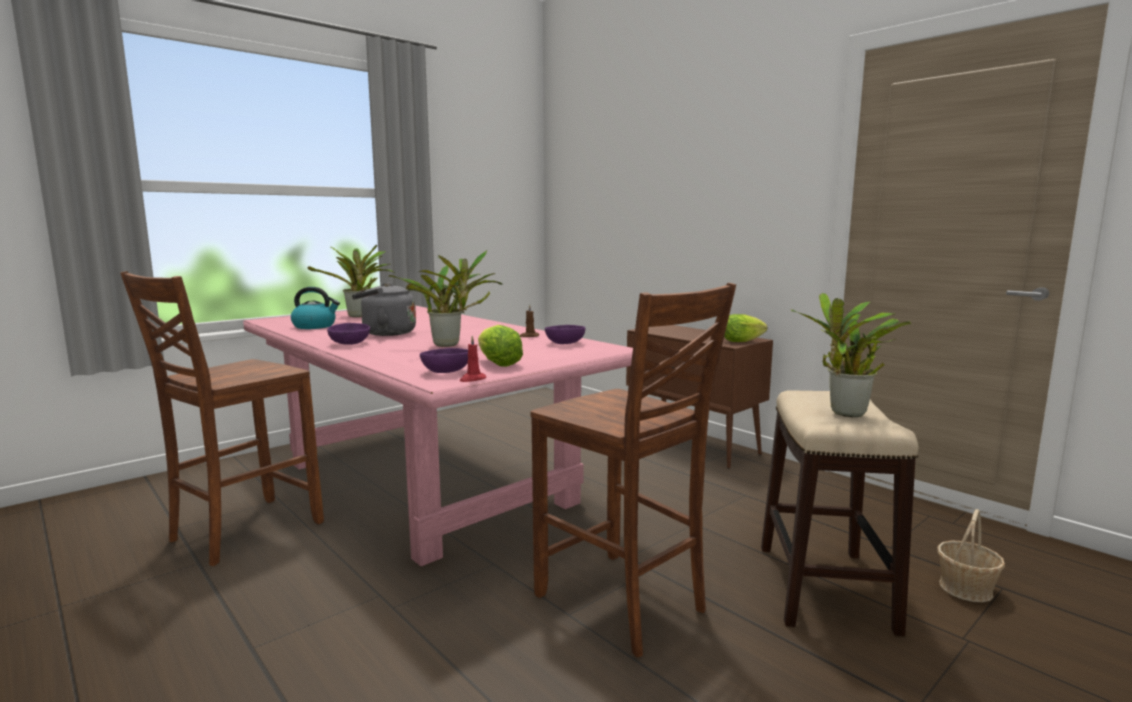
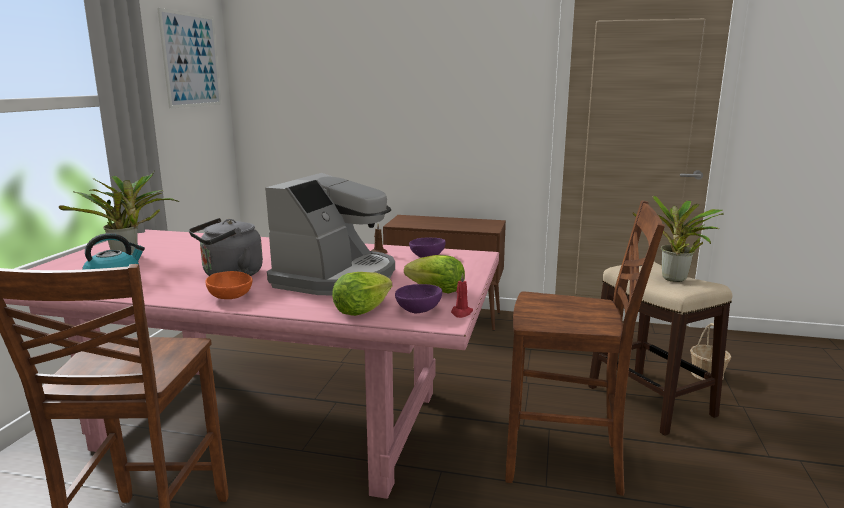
camera: 35 degrees left, 5 degrees up
(350, 344) = (231, 296): purple bowl -> orange bowl
(450, 344) = (336, 277): potted plant -> coffee machine
(496, 165) = (191, 60): none -> picture
(741, 341) = (490, 225): lettuce -> lettuce (361, 310)

